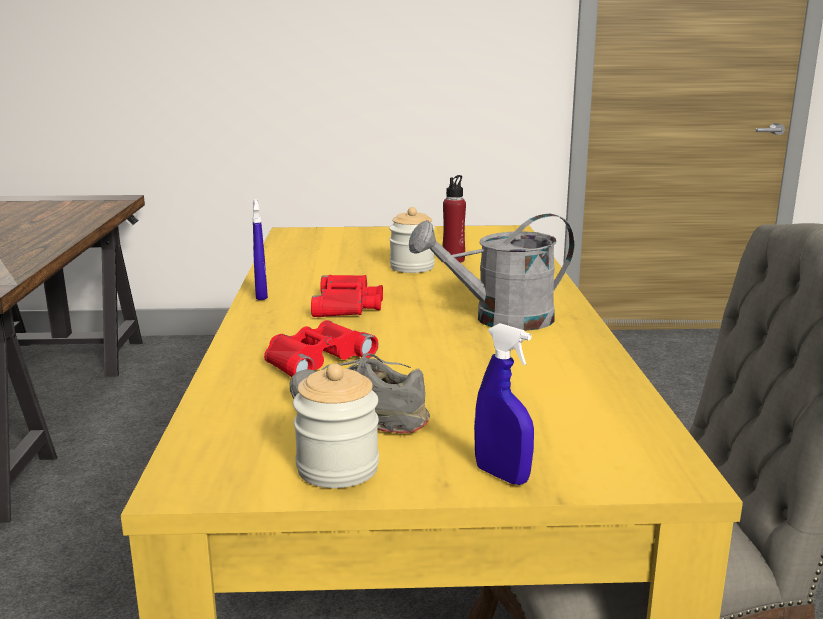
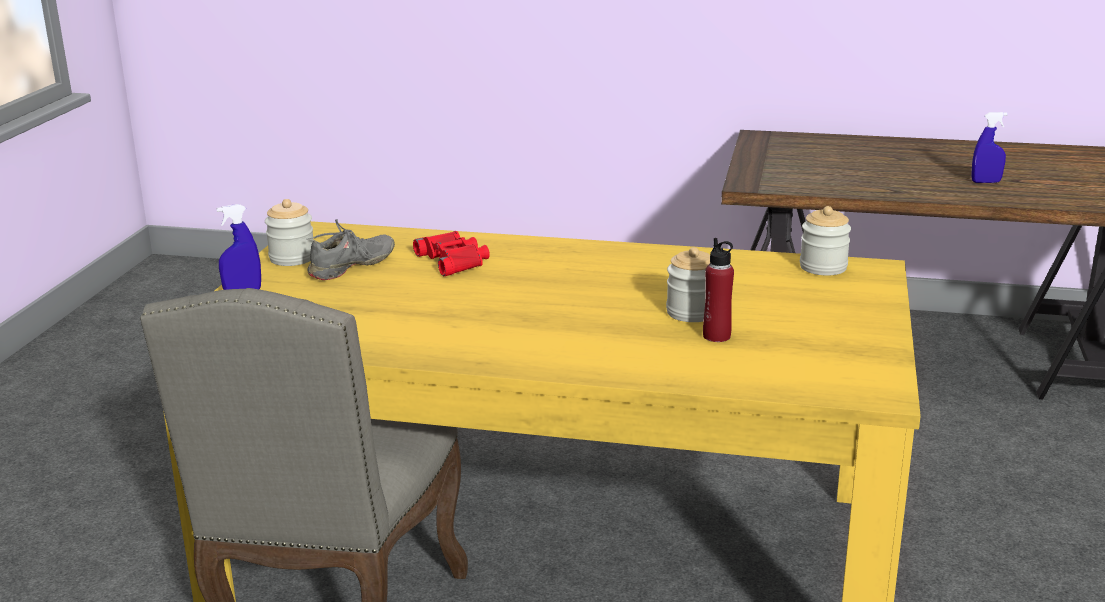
camera: 105 degrees right, 5 degrees up
(261, 295) = (620, 249): blue spray bottle -> blue spray bottle (986, 182)
(294, 241) = (823, 267): none -> jar
(348, 305) = (573, 277): red binoculars -> none
(500, 320) = (495, 329): grey watering can -> none

